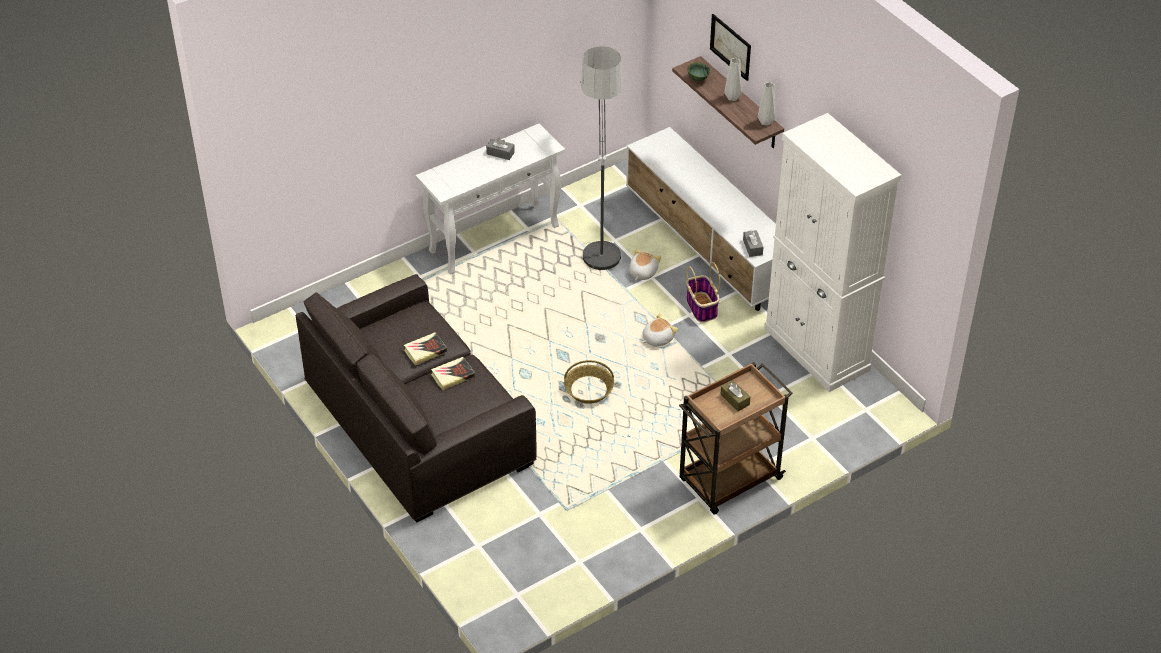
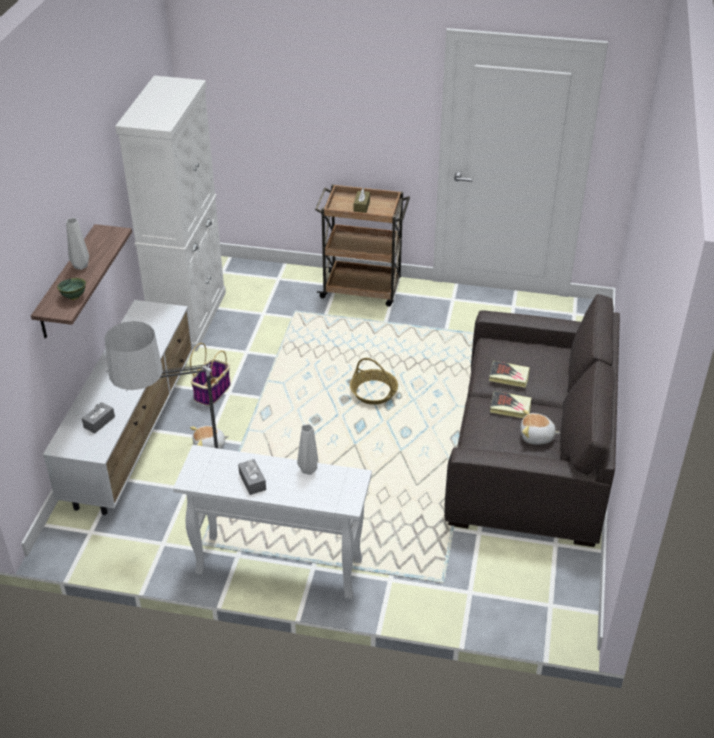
camera: 135 degrees left, 5 degrees down
(657, 338) = (276, 393): plush toy -> plush toy (536, 437)
(730, 47) = (45, 241): picture -> none
(752, 247) = (165, 318): grey tissue box -> grey tissue box (99, 422)
(765, 121) = (96, 235): grey vase -> grey vase (308, 470)

